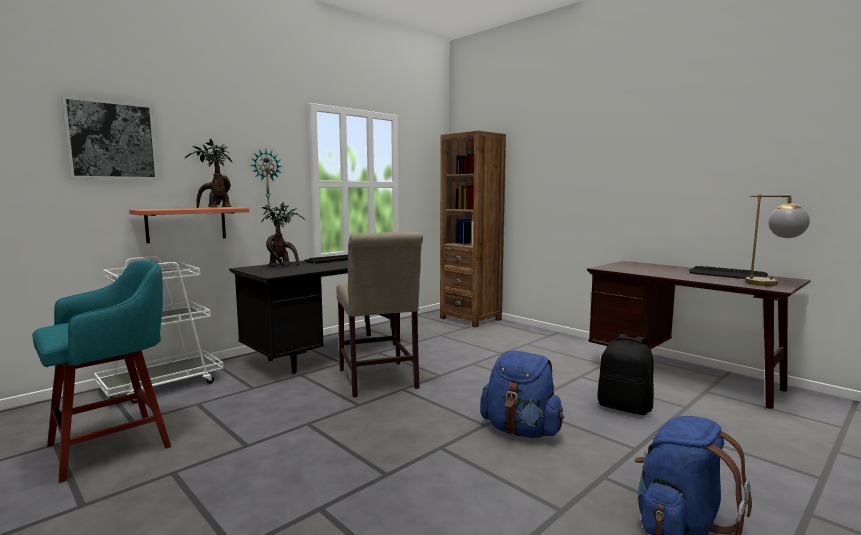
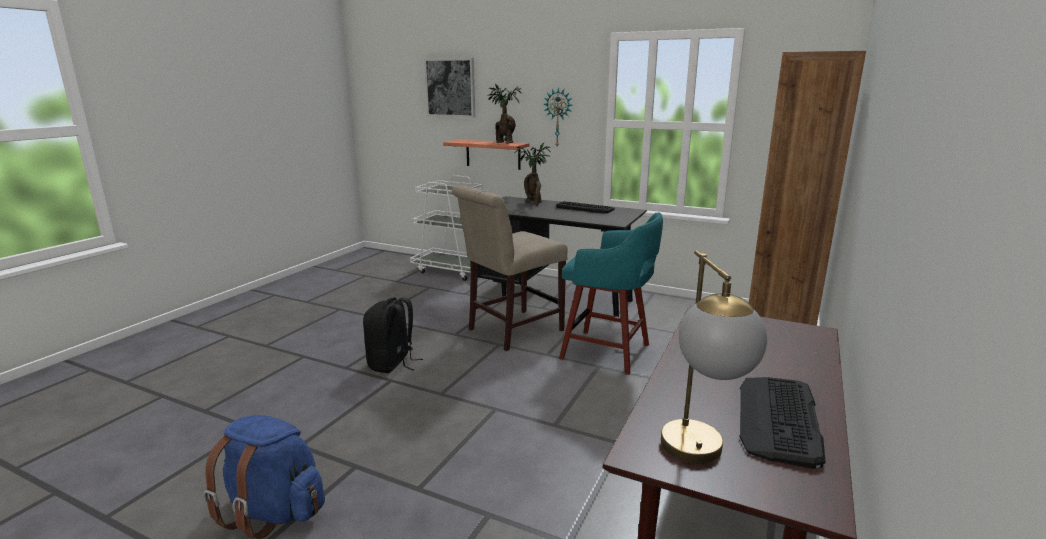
camera: 70 degrees right, 10 degrees up
(114, 444) = (368, 286): turquoise stool -> turquoise stool (608, 352)
(521, 431) = (435, 414): blue backpack -> none
(625, 407) = (533, 482): black backpack -> black backpack (392, 363)

